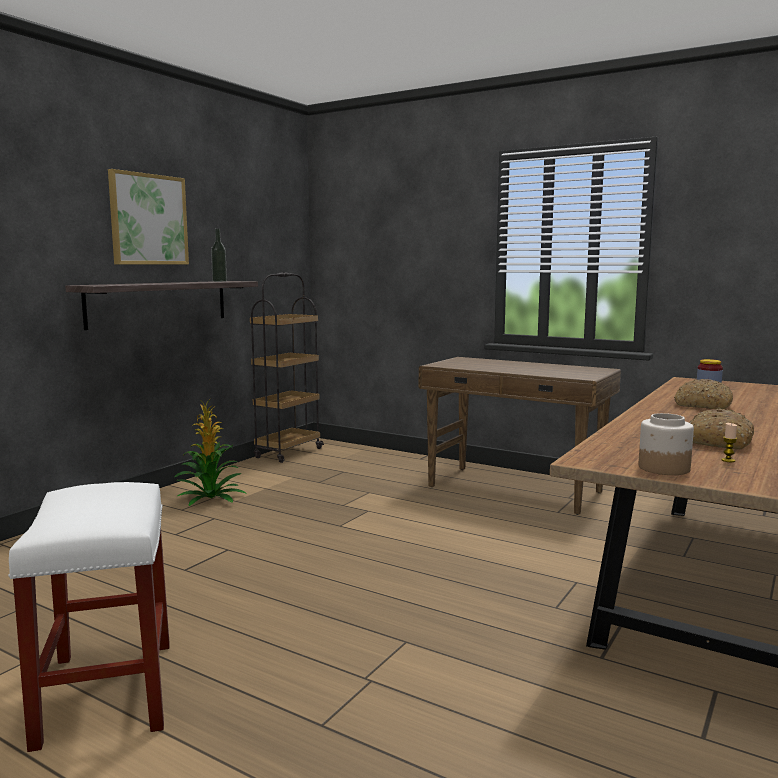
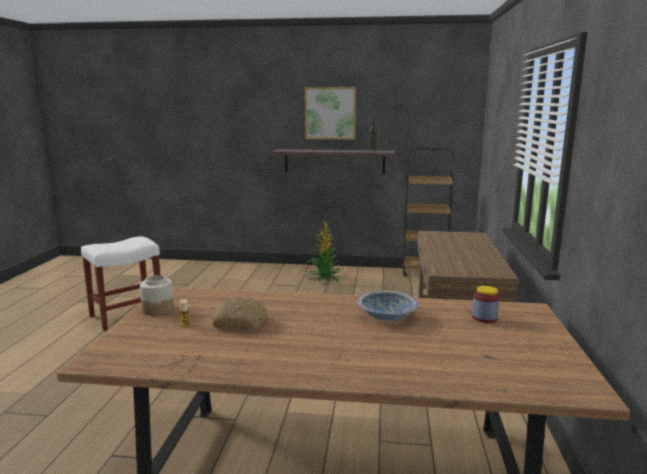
camera: 65 degrees right, 5 degrees up
(702, 405) = (387, 316): bread -> bowl

